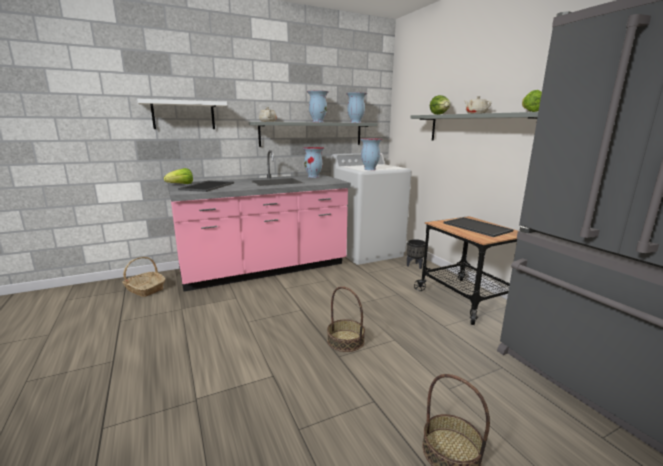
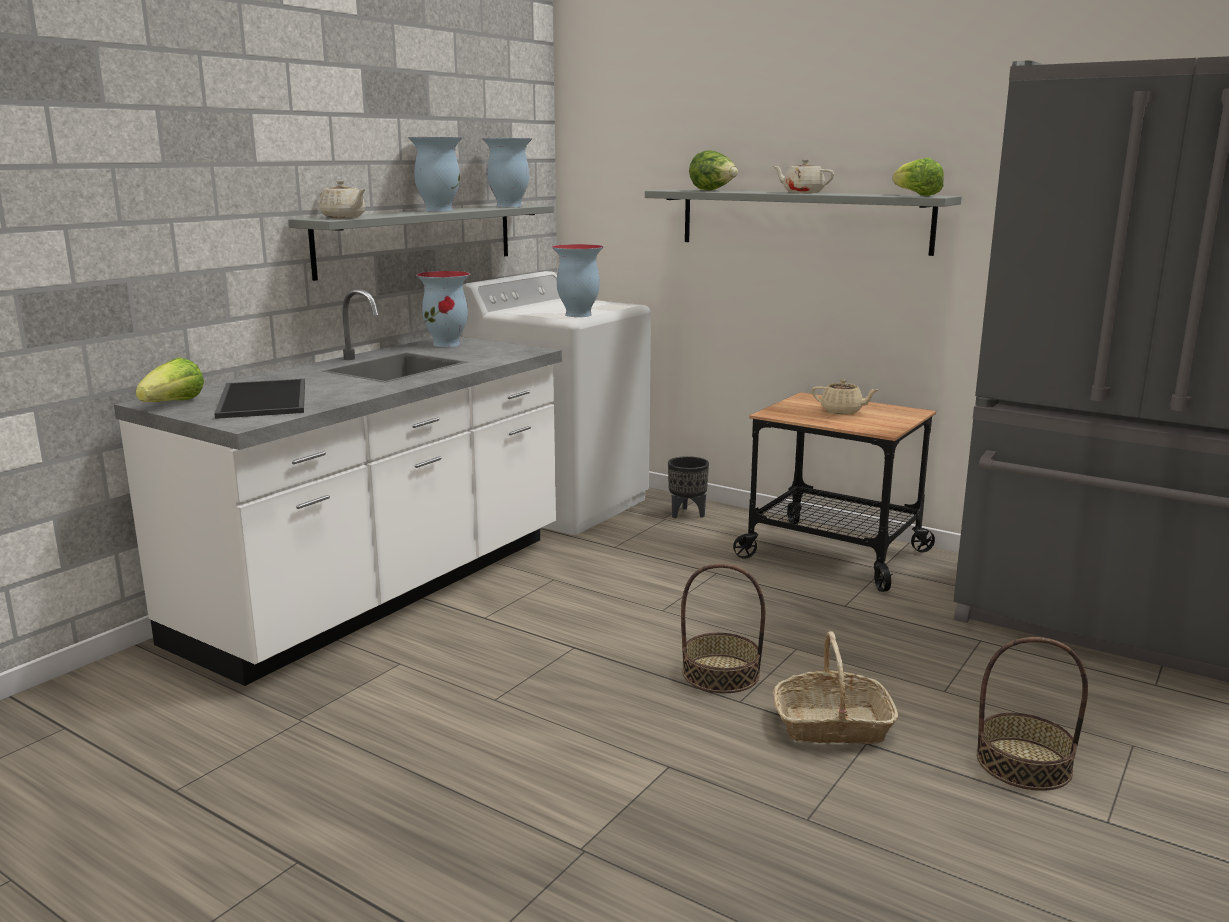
camera: 30 degrees left, 0 degrees up
(144, 289) = (123, 709): basket -> basket (832, 726)
(183, 115) = (139, 213): white shelf -> none
(264, 269) = (380, 589): pink counter -> white counter
(475, 227) = (842, 411): tray -> beige teapot

